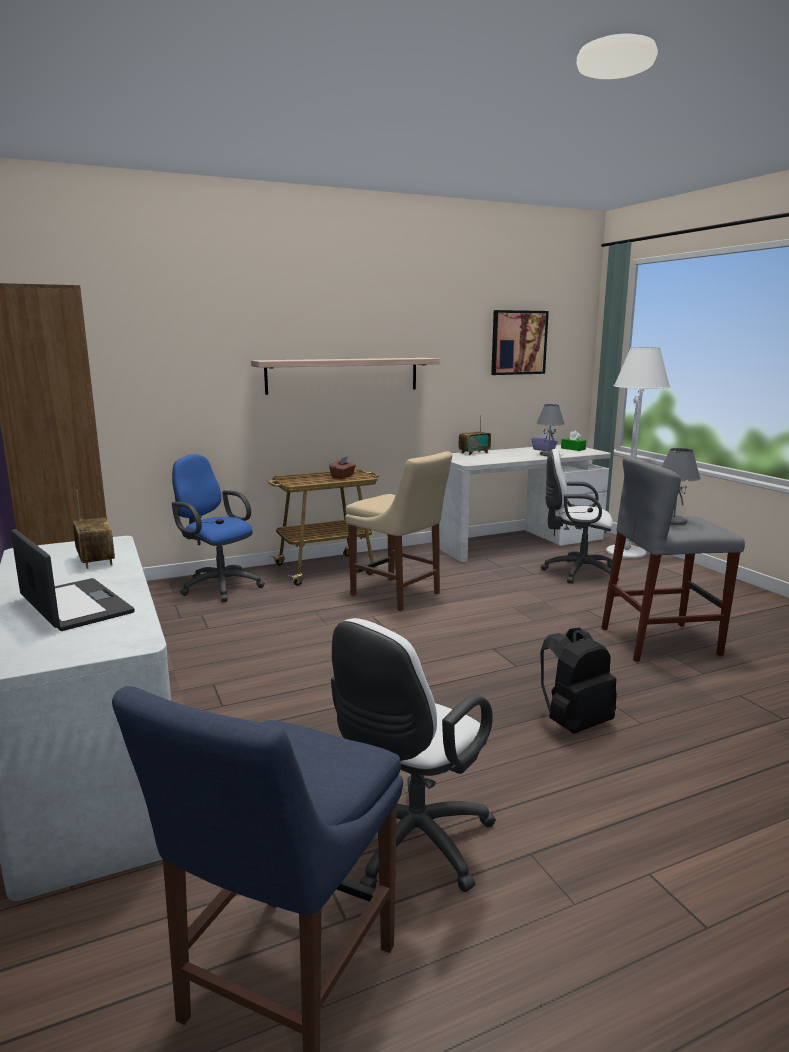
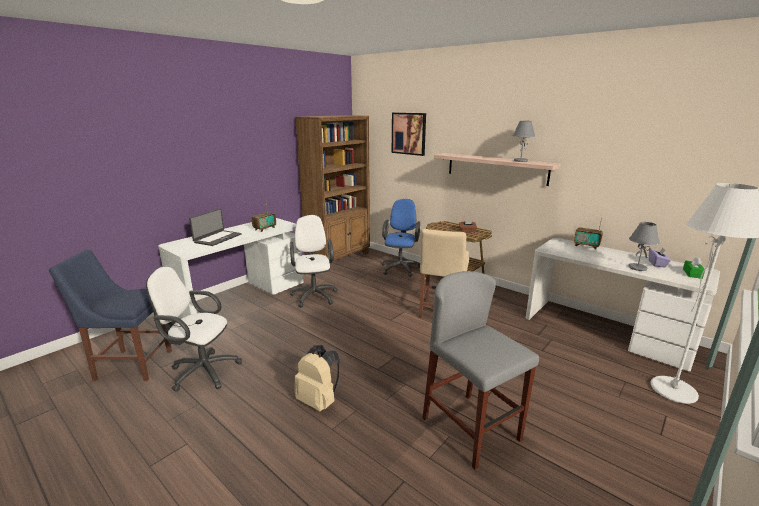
camera: 65 degrees right, 5 degrees up
(518, 342) = (664, 160): picture -> picture (409, 133)
(574, 723) = (319, 401): black backpack -> beige backpack
(576, 572) = (575, 369): white office chair -> white office chair (314, 295)
(672, 521) = (486, 340): grey table lamp -> grey table lamp (520, 161)

